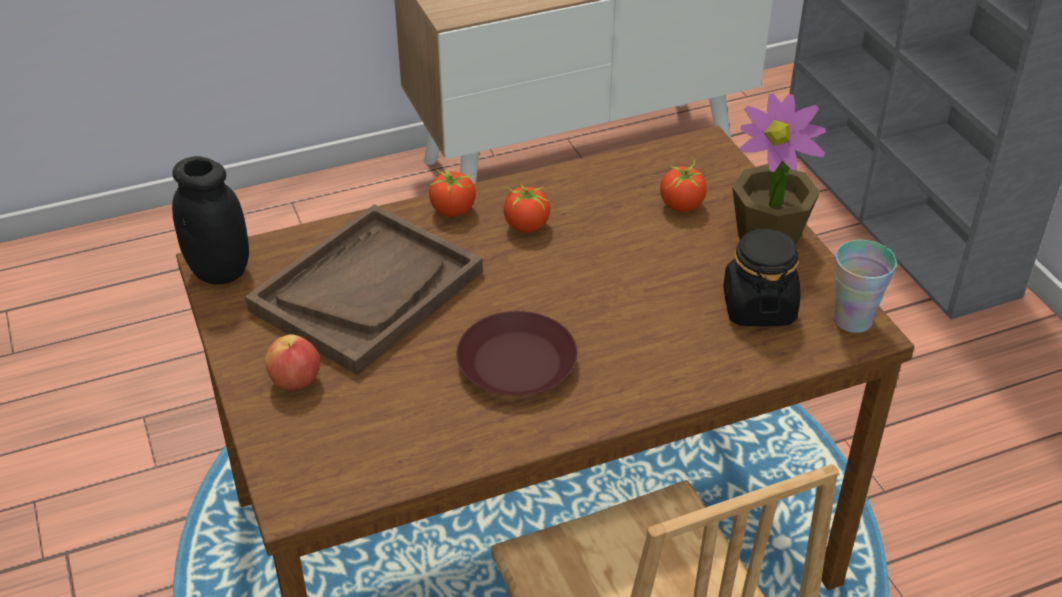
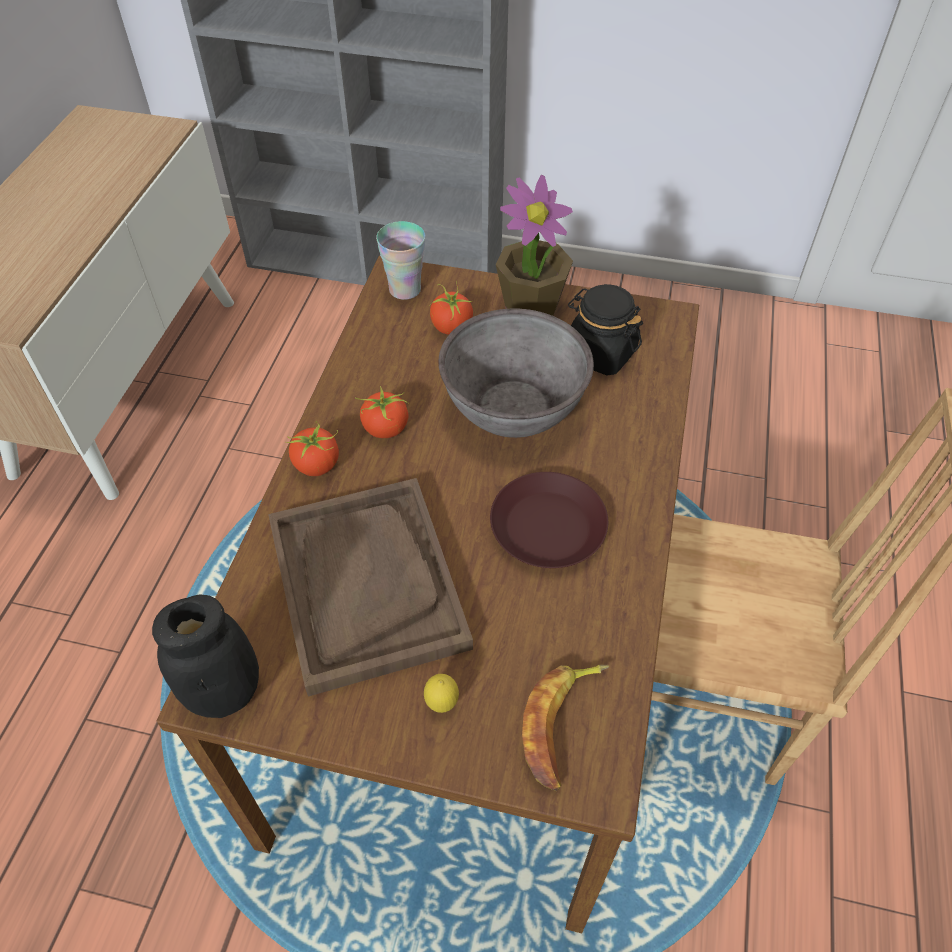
camera: 55 degrees left, 10 degrees up
(295, 381) = (442, 703): apple -> lemon
(328, 457) = (562, 726): none -> banana
(628, 284) = (513, 407): none -> grey bowl
(852, 320) = (652, 316): cup -> cup (405, 289)

